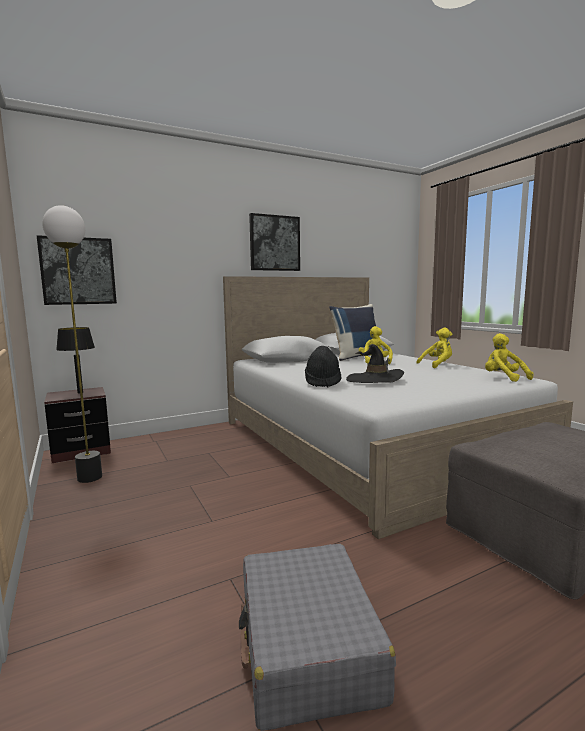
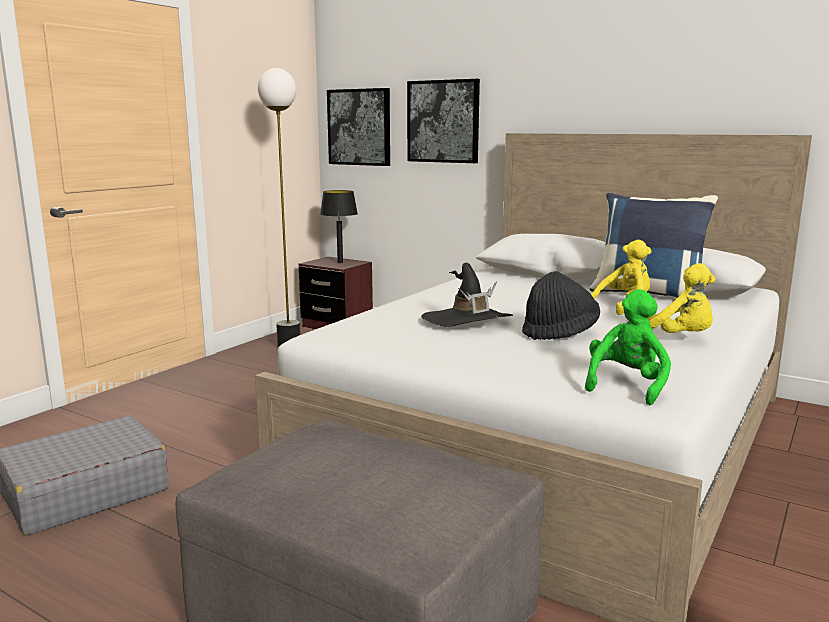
camera: 60 degrees right, 5 degrees up
(274, 243) = (603, 75): picture -> picture (443, 121)
(322, 382) = (413, 304): black hat -> black hat (560, 333)
(503, 378) = (626, 385): yellow plush toy -> green plush toy

